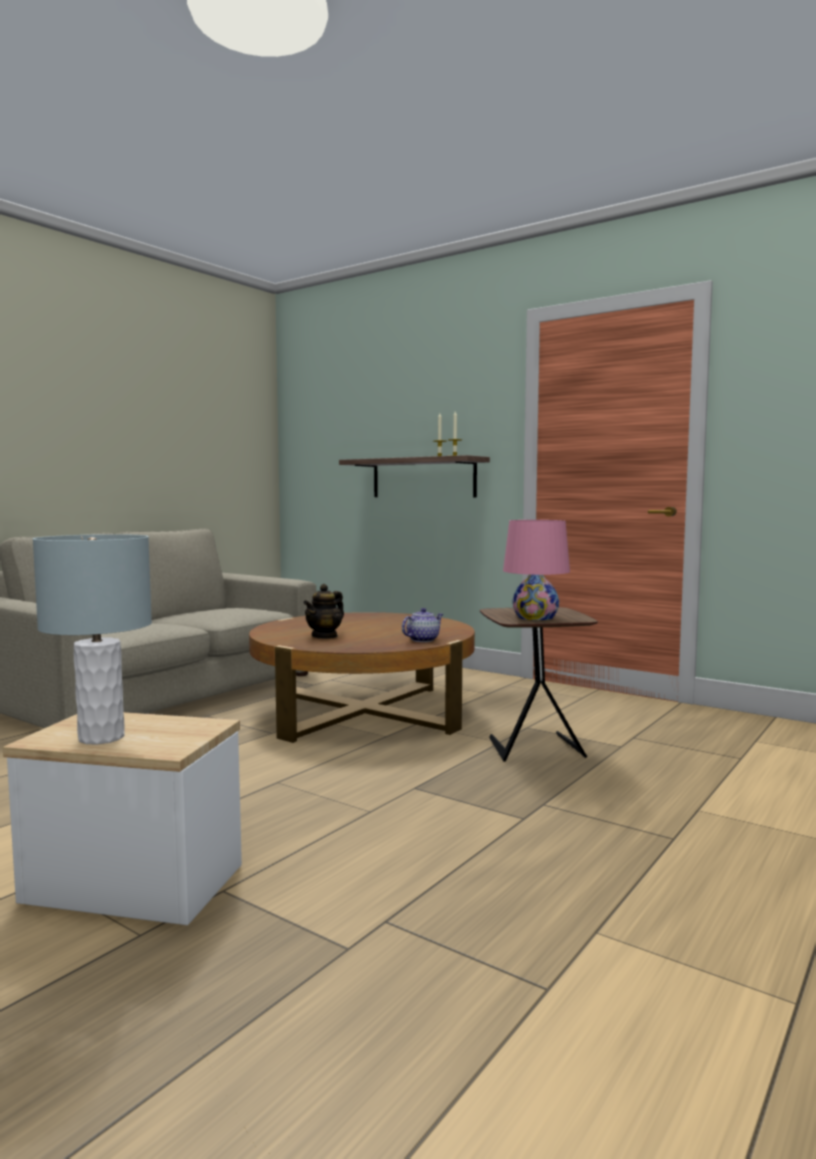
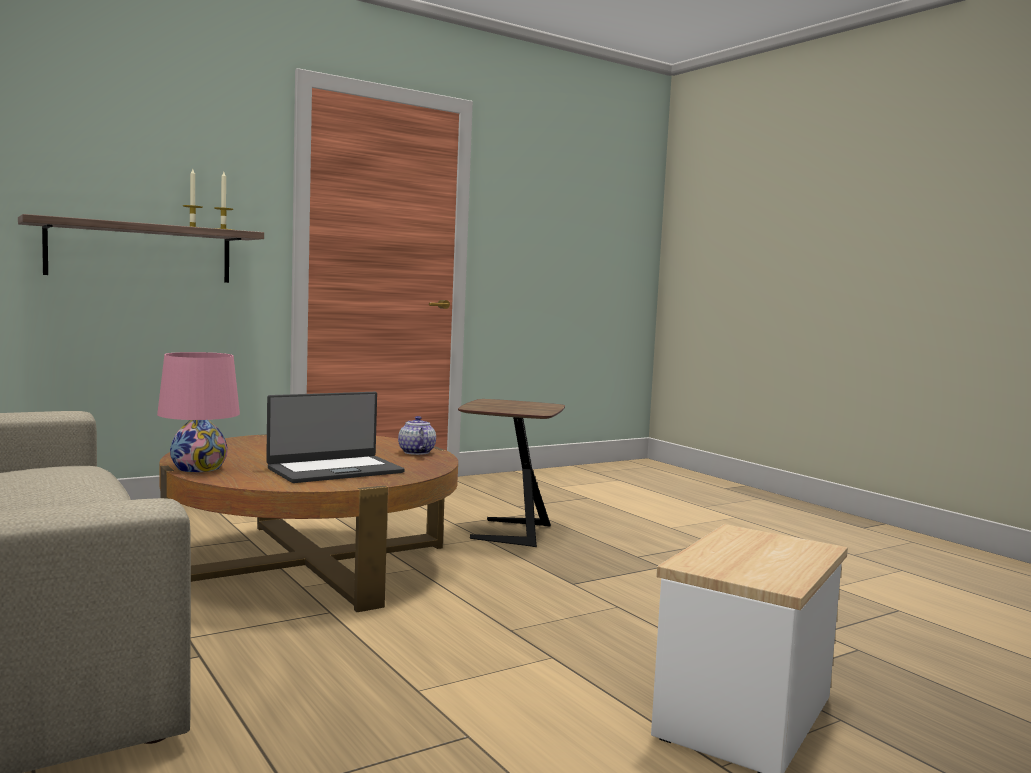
camera: 70 degrees left, 0 degrees up
(102, 737) = (776, 563): grey table lamp -> none
(325, 636) = (334, 470): teapot -> laptop
(535, 617) = (531, 408): pink table lamp -> pink table lamp (199, 468)

